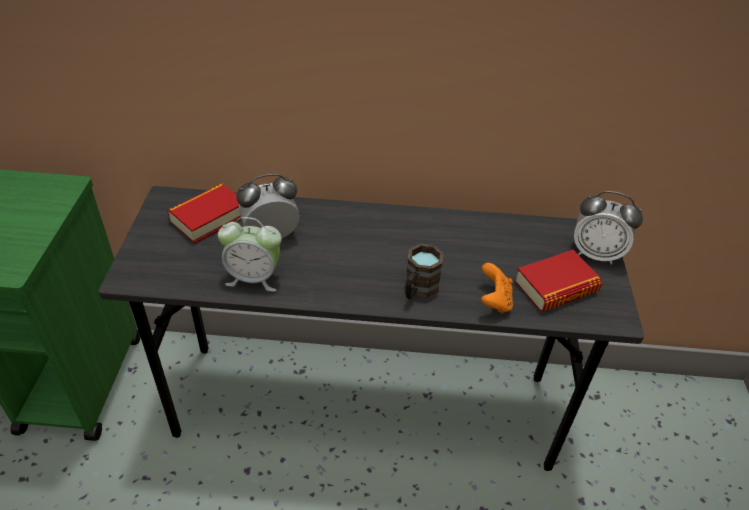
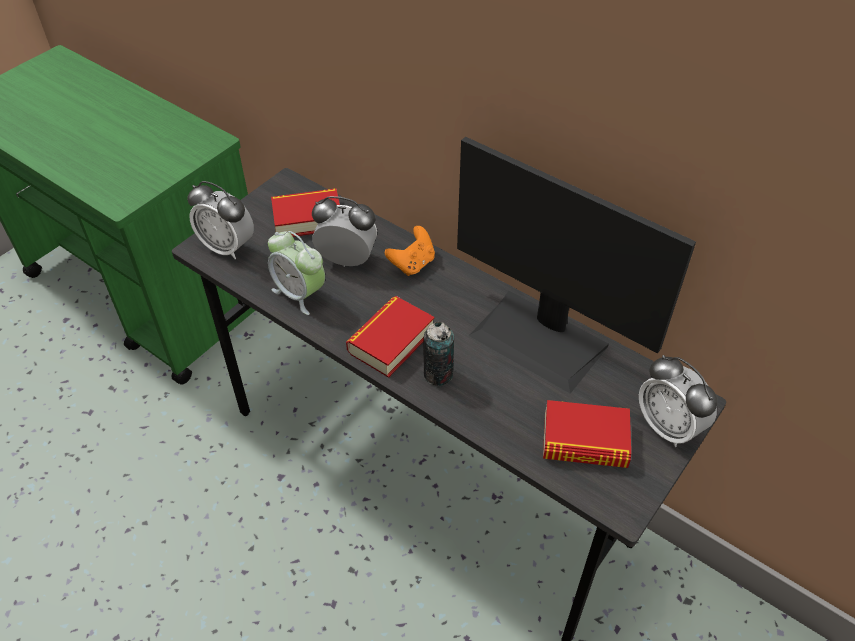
camera: 35 degrees right, 5 degrees up
(153, 267) = (227, 247): none -> alarm clock
(361, 281) = (391, 341): none -> book
(418, 289) = (438, 374): brown mug -> can
(466, 233) = (540, 339): none -> monitor
(494, 301) = (504, 423): orange game controller -> orange game controller (412, 264)

